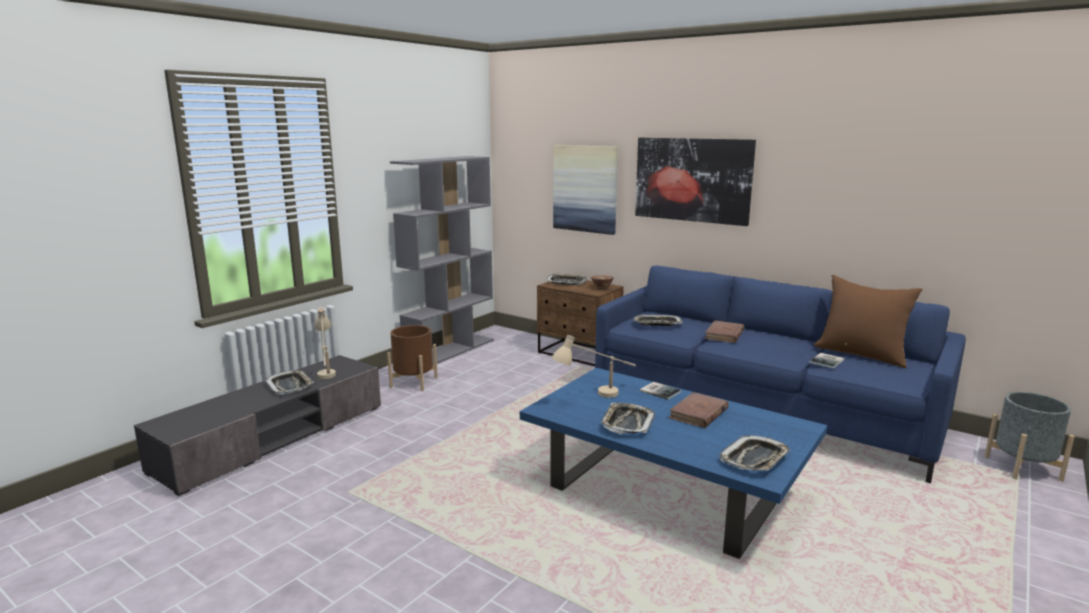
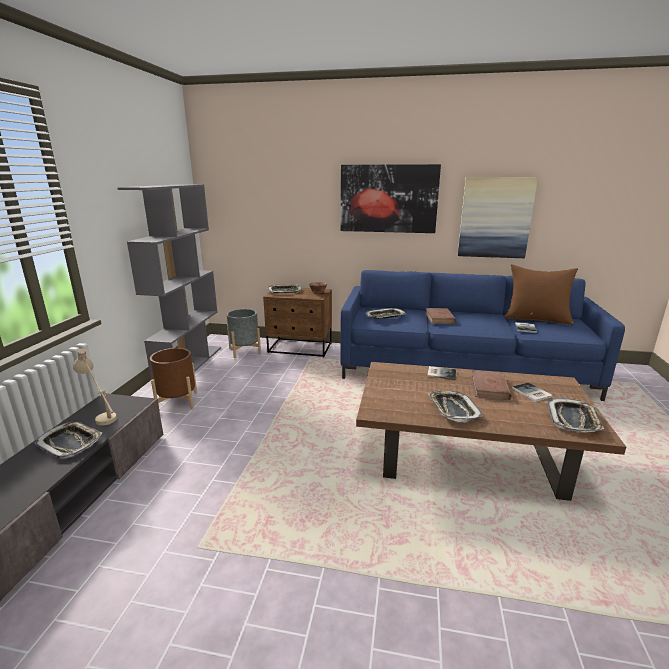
camera: 25 degrees left, 5 degrees up
(585, 189) = (292, 211): picture -> picture (495, 218)
(595, 396) = (400, 389): beige table lamp -> none
(668, 490) = (468, 453): blue coffee table -> brown coffee table
(742, 428) = (531, 393): none -> book
(1022, 468) = (631, 377): grey planter -> grey planter (244, 351)

